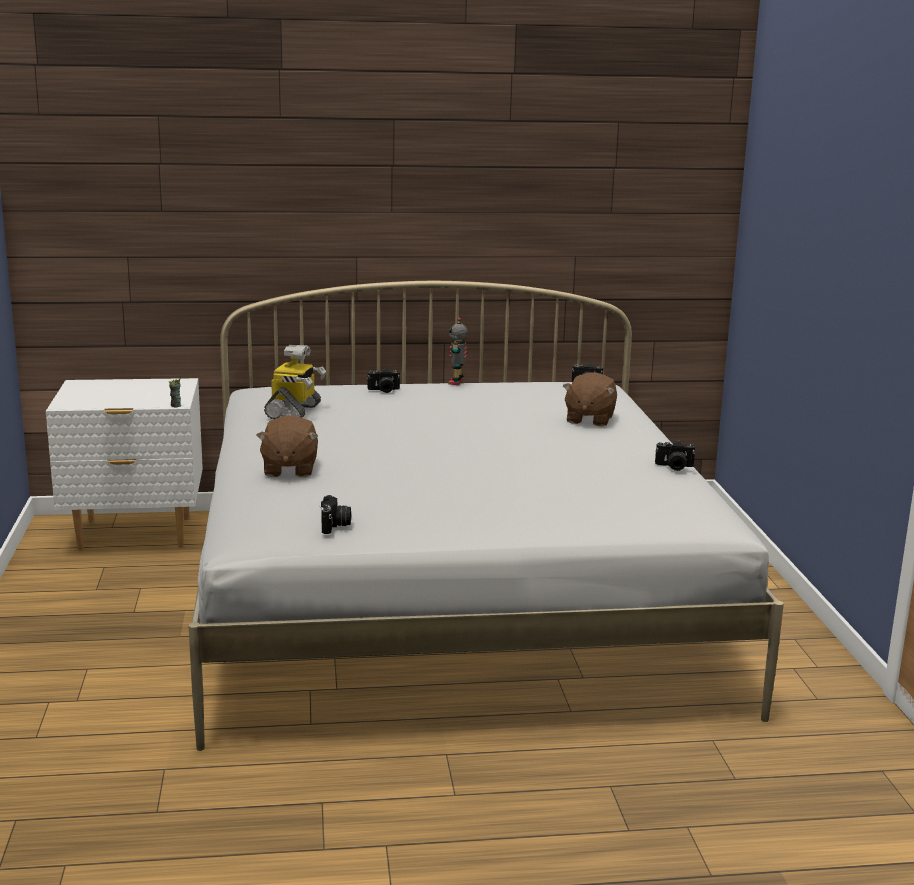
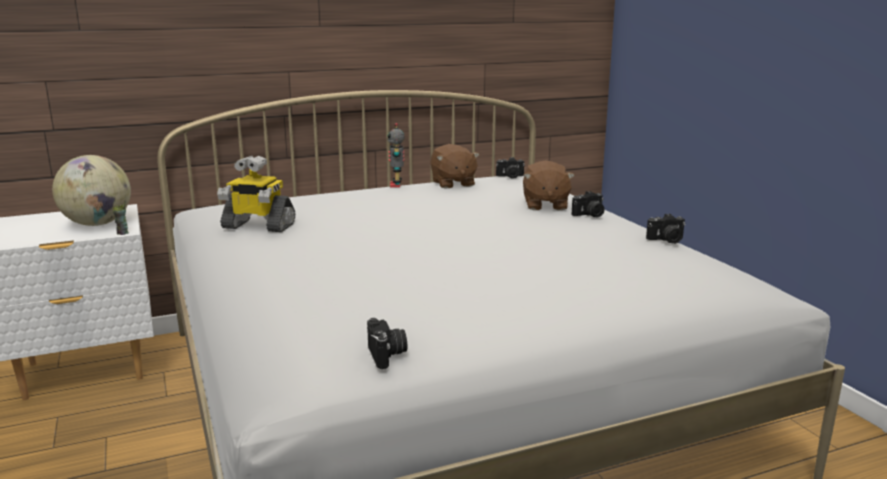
camera: 15 degrees left, 0 degrees up
(157, 395) = (98, 224): none -> globe
(289, 469) = (287, 289): brown plush toy -> brown plush toy (452, 183)
(294, 412) = (257, 226): toy robot -> toy robot turned 105 degrees clockwise
(384, 390) = (334, 198): camera -> camera (589, 215)

